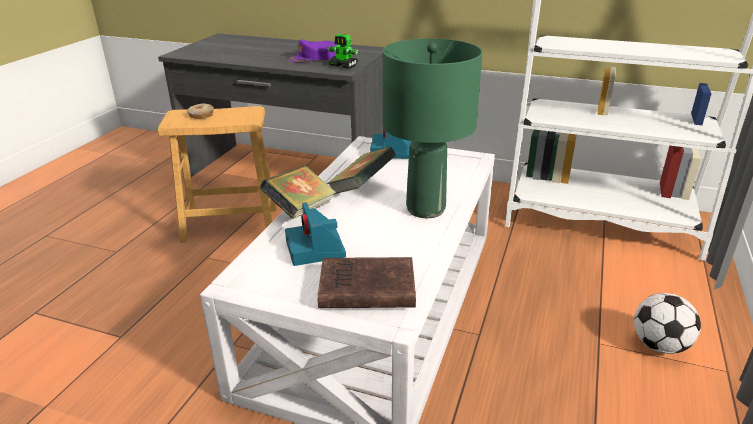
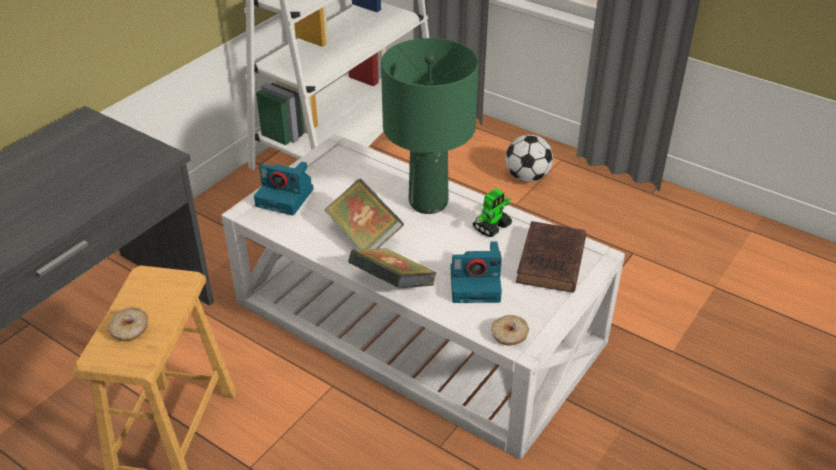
camera: 75 degrees left, 10 degrees up
(244, 275) = (509, 335): none -> donut
(314, 57) = (75, 173): purple cap -> none
(343, 66) = (141, 154): toy robot -> toy robot (492, 226)

